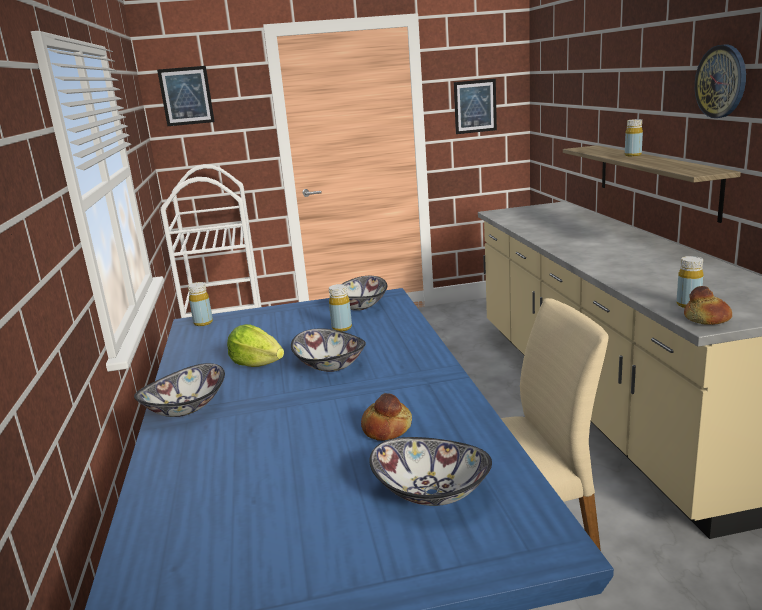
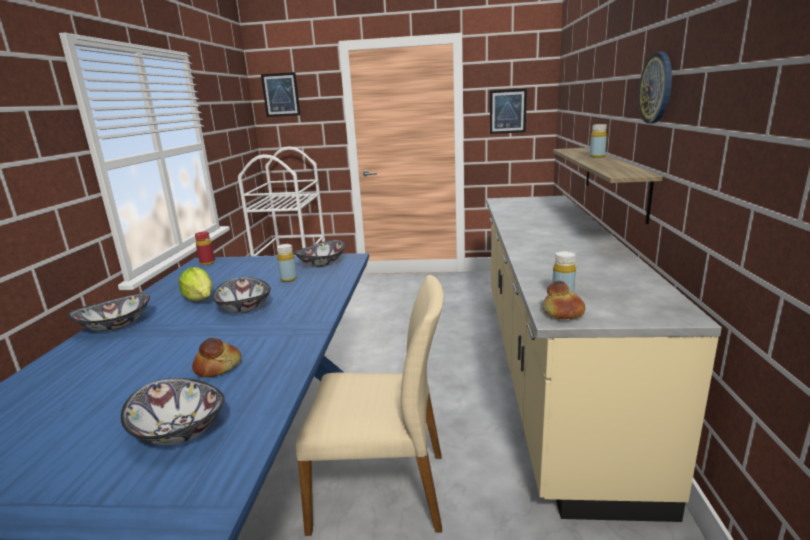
camera: 15 degrees right, 0 degrees up
(203, 323) = (207, 263): yellow bottle -> red bottle

